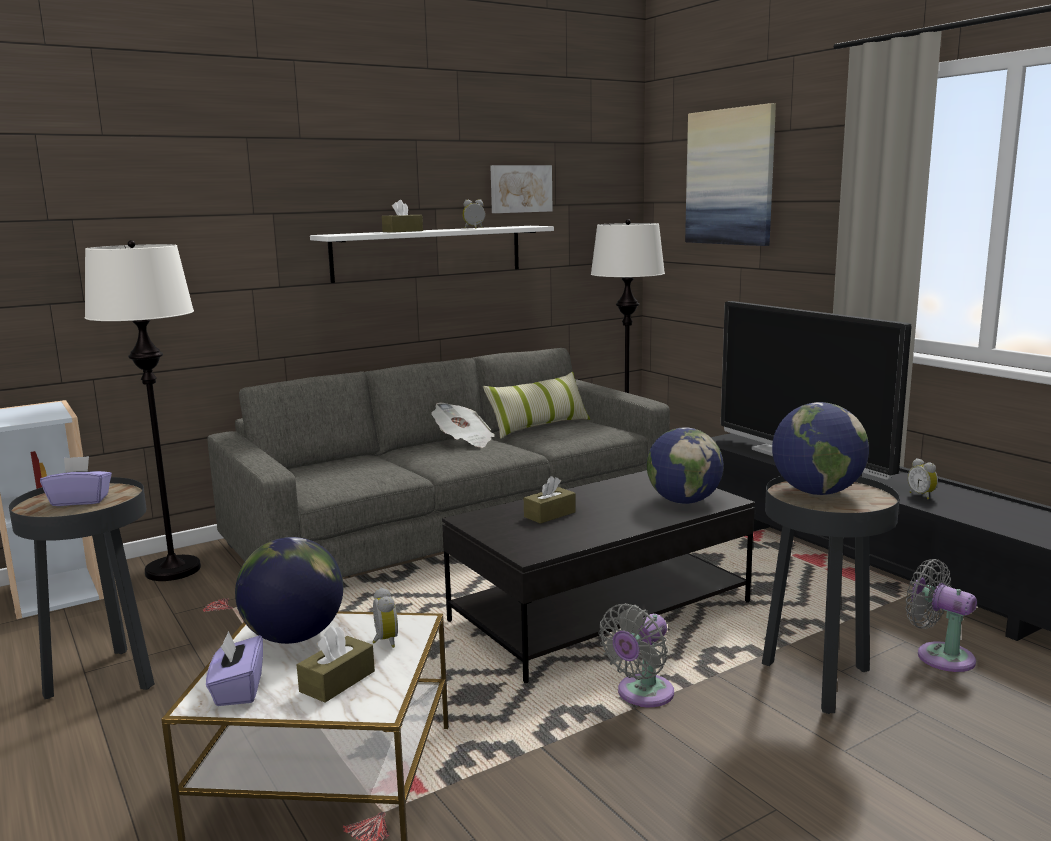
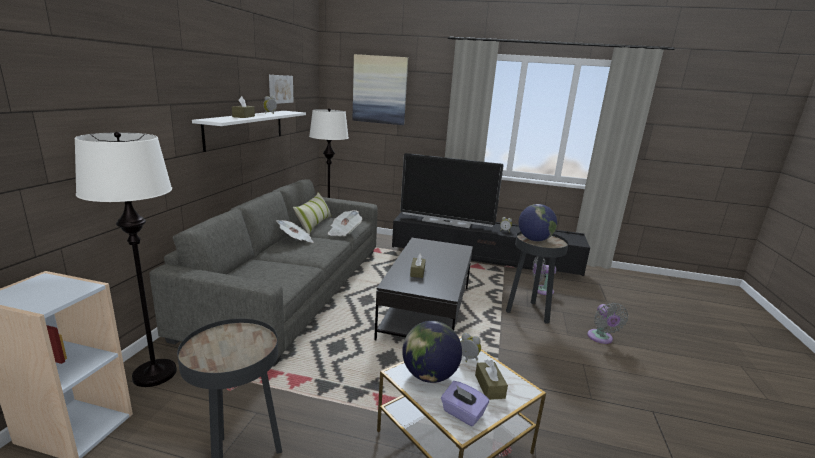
camera: 45 degrees left, 5 degrees up
(80, 500) = (229, 346): purple tissue box -> none
(558, 442) = (344, 232): none -> newspaper
(641, 694) = (492, 341): grey fan -> grey fan (601, 338)
(683, 501) = (451, 252): globe -> none

